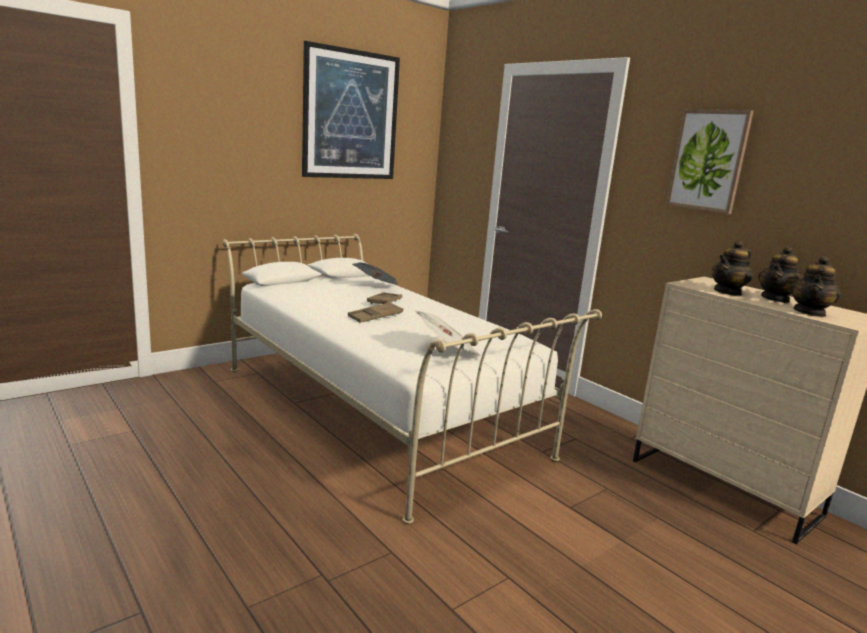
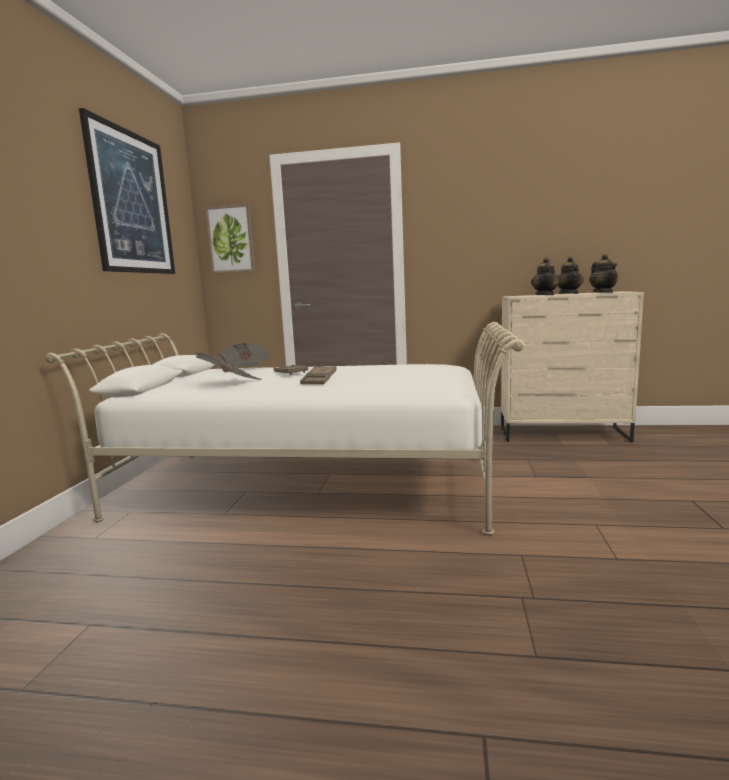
camera: 40 degrees left, 5 degrees down
(446, 350) = (432, 378): newspaper -> newspaper (230, 383)
(708, 160) = (483, 214): picture -> picture (231, 239)

